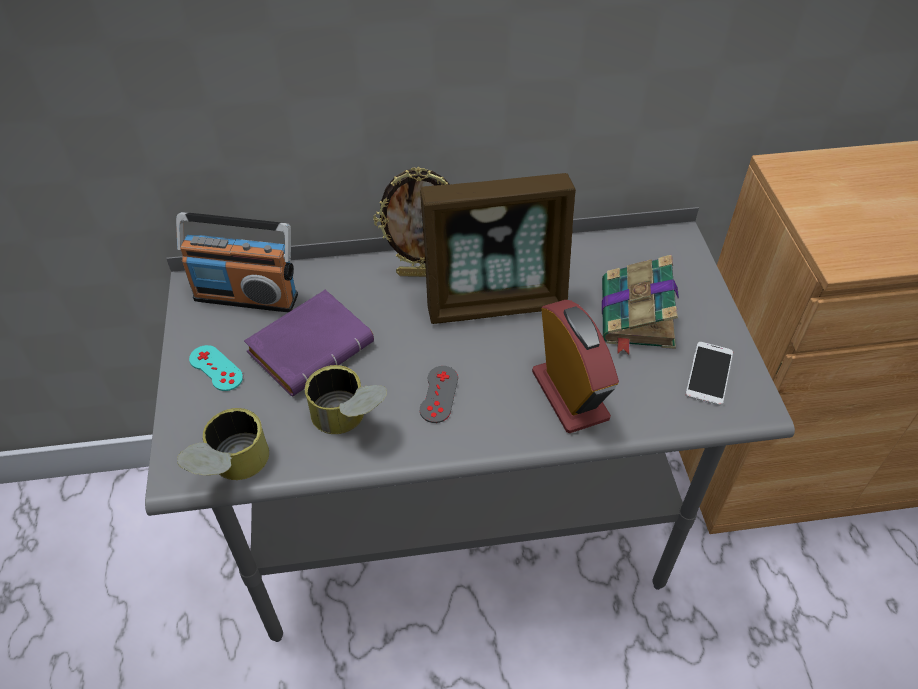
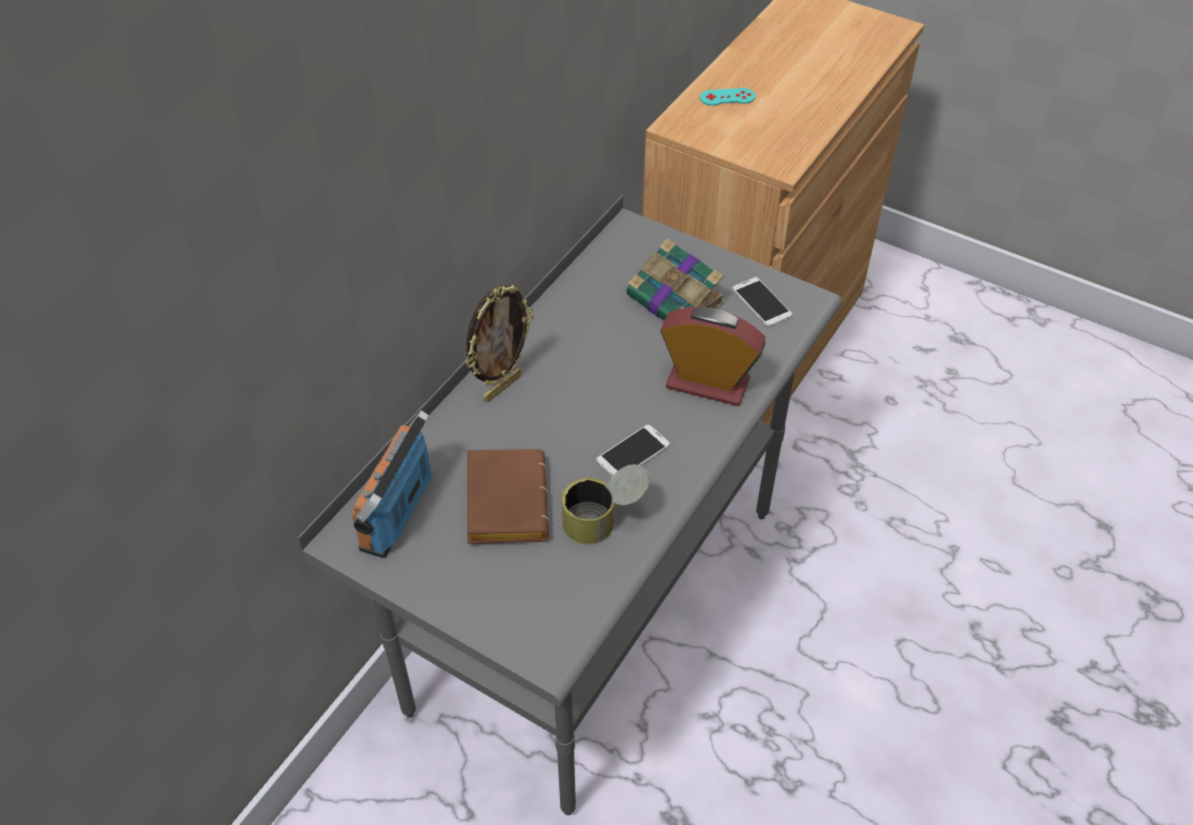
camera: 50 degrees left, 0 degrees up
(216, 368) = (459, 576): turquoise game controller -> turquoise game controller (727, 97)
(231, 470) = (578, 621): can -> none
(246, 296) = (397, 512): radio -> radio turned 150 degrees clockwise
(311, 346) = (503, 500): purple book -> brown book
(439, 394) = (633, 453): grey game controller -> phone
(495, 301) = (578, 364): picture frame -> none

